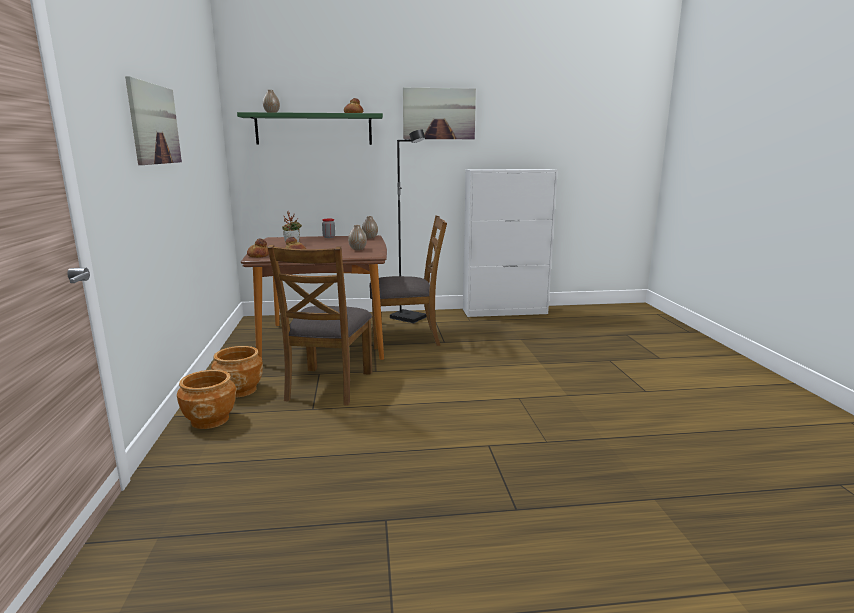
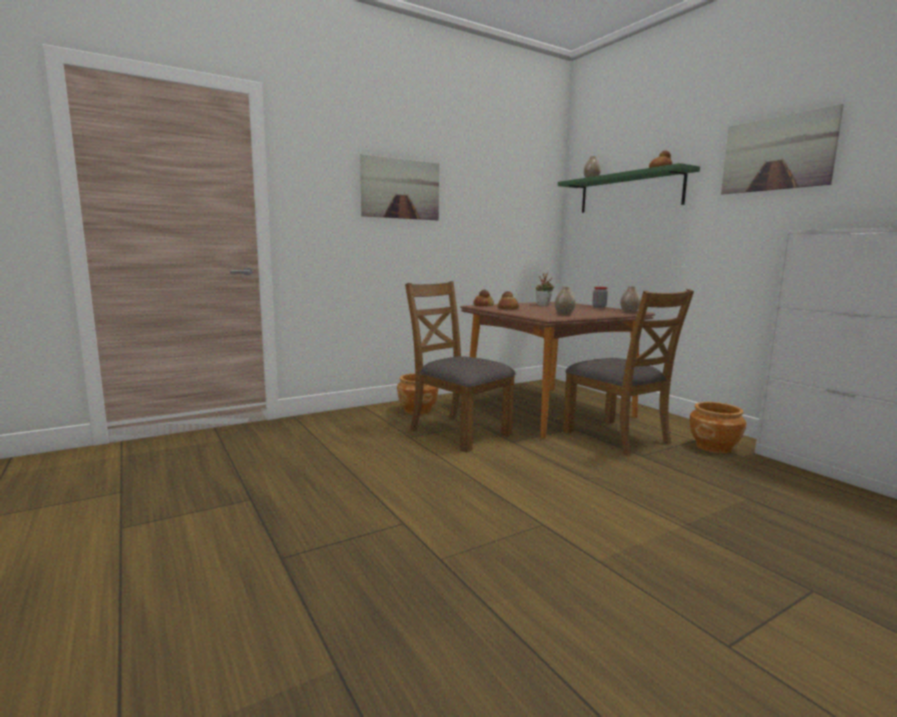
camera: 65 degrees right, 5 degrees down
(210, 420) = (365, 415): brown planter -> brown planter (714, 447)
(328, 385) = (458, 432): brown chair -> brown chair turned 60 degrees clockwise
(409, 318) = (678, 427): black floor lamp -> none

